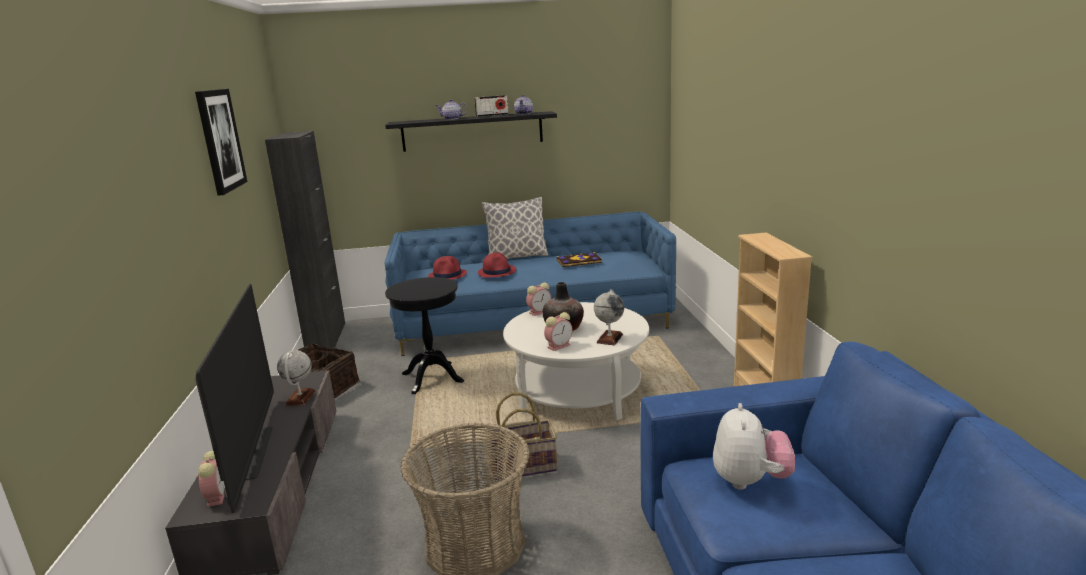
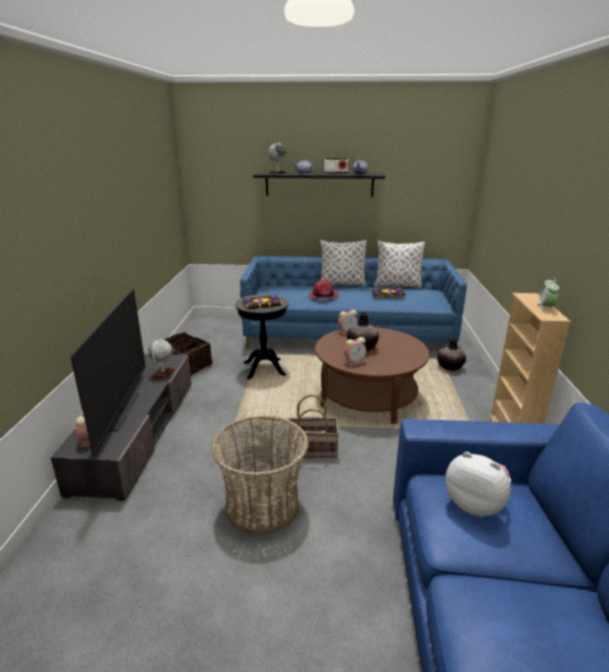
camera: 10 degrees right, 5 degrees up
(220, 140) = (125, 179): picture -> none
(326, 336) = (198, 326): black cabinet -> none
(422, 289) = (262, 303): none -> book
(448, 275) = (287, 293): red hat -> none
(578, 392) = (368, 396): white coffee table -> brown coffee table
(587, 251) = (397, 285): none -> pillow
(609, 338) = (395, 361): globe -> globe (278, 173)
(670, 343) = (450, 367): none -> vase
(750, 481) = (475, 504): plush toy -> plush toy turned 75 degrees counterclockwise
(780, 246) = (545, 308): none -> alarm clock

